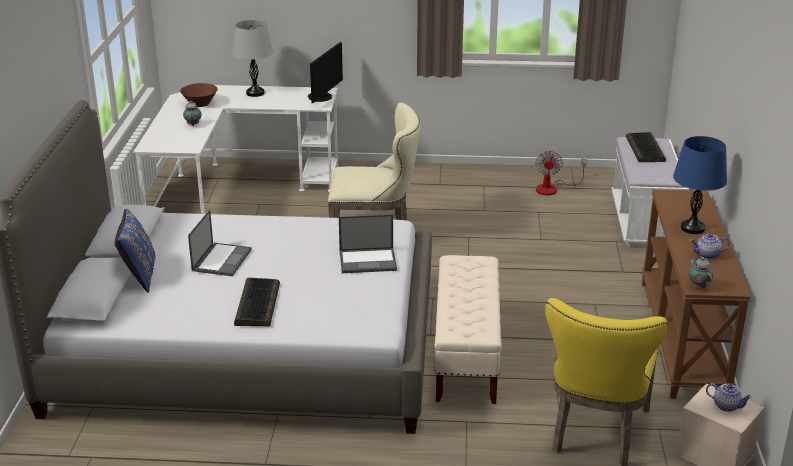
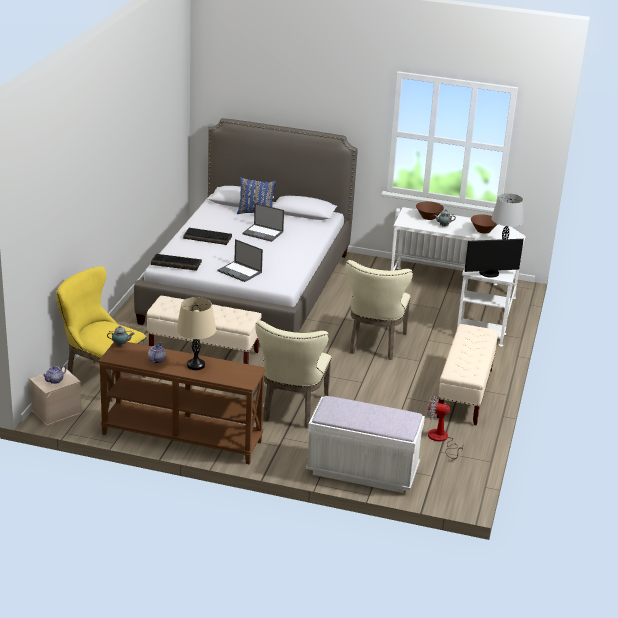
camera: 100 degrees right, 0 degrees up
(166, 134) = (428, 217): none -> brown bowl
(322, 97) = (489, 274): monitor -> monitor turned 45 degrees counterclockwise
(368, 260) = (240, 272): laptop -> laptop turned 60 degrees counterclockwise
(454, 181) = (465, 394): none -> beige bench
(563, 272) = (292, 411): none -> beige chair
(646, 149) = (385, 417): keyboard -> keyboard (175, 263)
(692, 228) = (195, 365): blue table lamp -> beige table lamp

